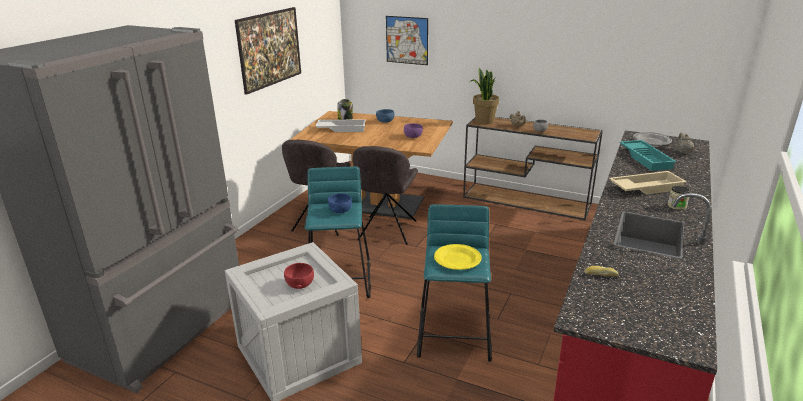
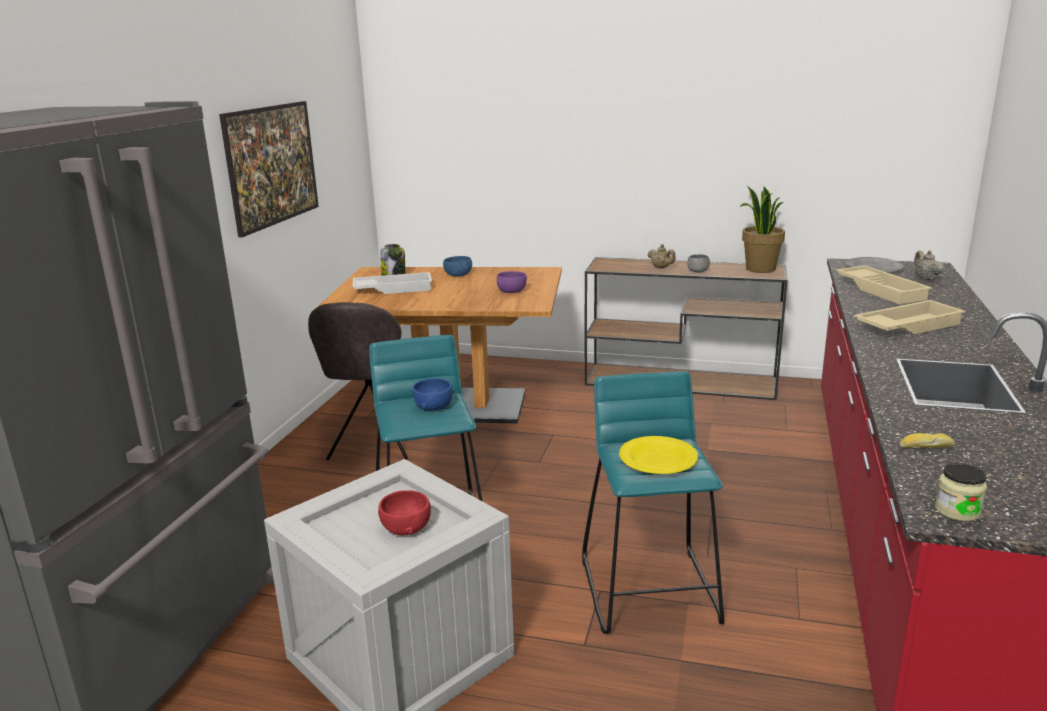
camera: 10 degrees left, 5 degrees down
(386, 231) = (484, 445): grey chair -> none
(407, 40) = (476, 152): picture -> none
(484, 121) = (609, 265): potted plant -> potted plant (759, 269)
(646, 159) = (882, 290): turquoise tray -> beige tray
(677, 206) = (967, 345): jar -> jar (957, 511)

